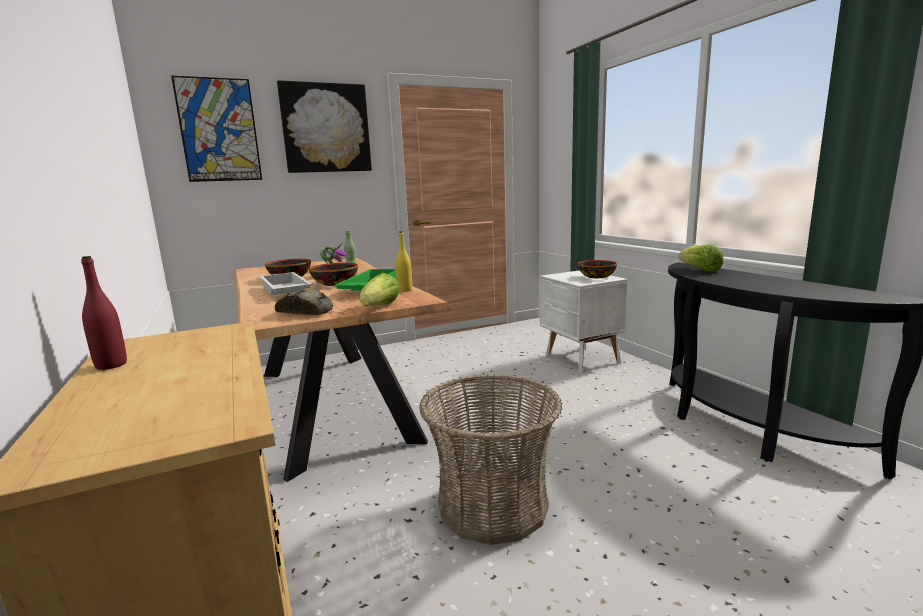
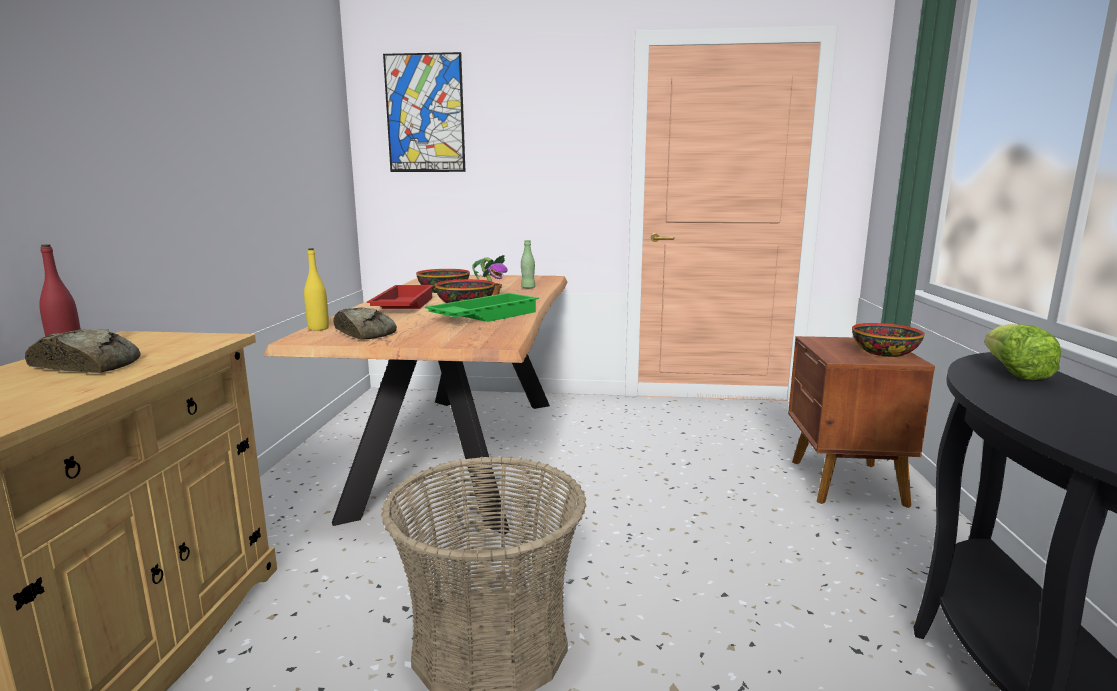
camera: 30 degrees right, 0 degrees up
(170, 366) = (88, 365): none -> bread
(284, 291) = (402, 306): white tray -> red tray
(326, 128) = (545, 109): picture -> none
(380, 307) = (436, 342): lettuce -> none
(404, 290) = (510, 326): yellow bottle -> yellow bottle (318, 328)
(581, 359) = (845, 483): white nightstand -> brown nightstand

